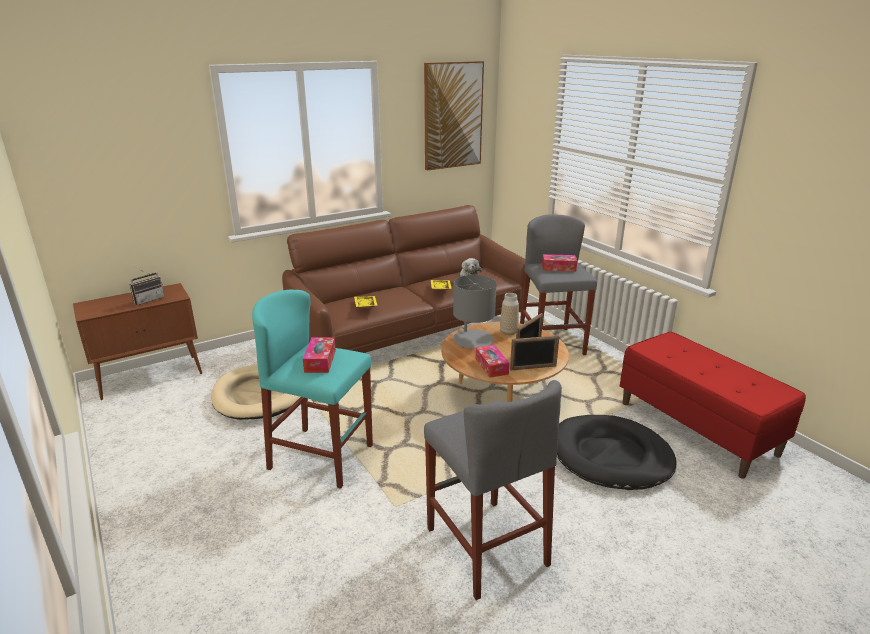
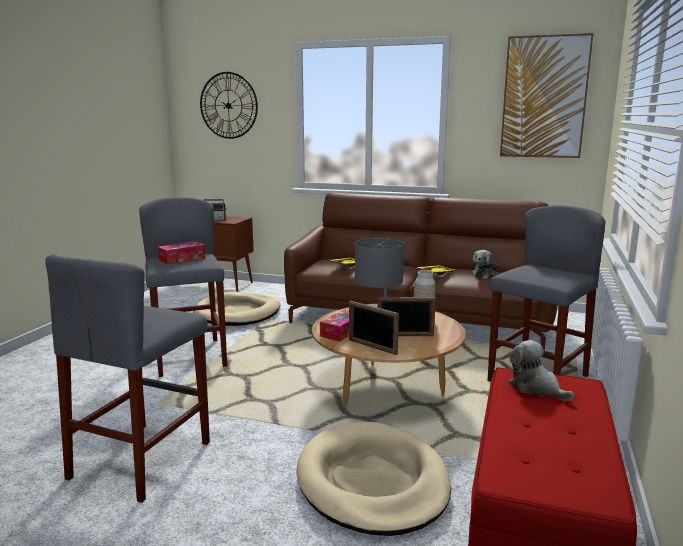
camera: 50 degrees right, 10 degrees down
(119, 149) = (228, 105): none -> wall clock
(321, 457) = (189, 357): turquoise stool -> grey stool
(558, 268) = (543, 271): tissue box -> none
(611, 456) = (372, 482): black dog bed -> beige dog bed
(665, 350) = (536, 388): none -> plush toy

